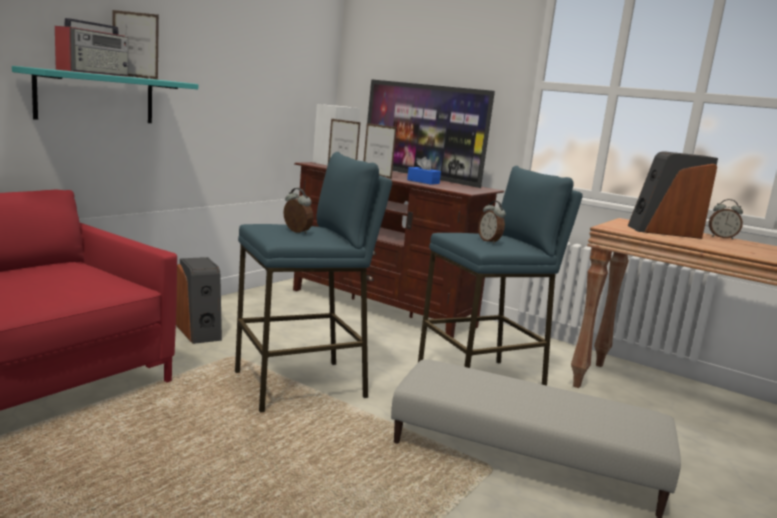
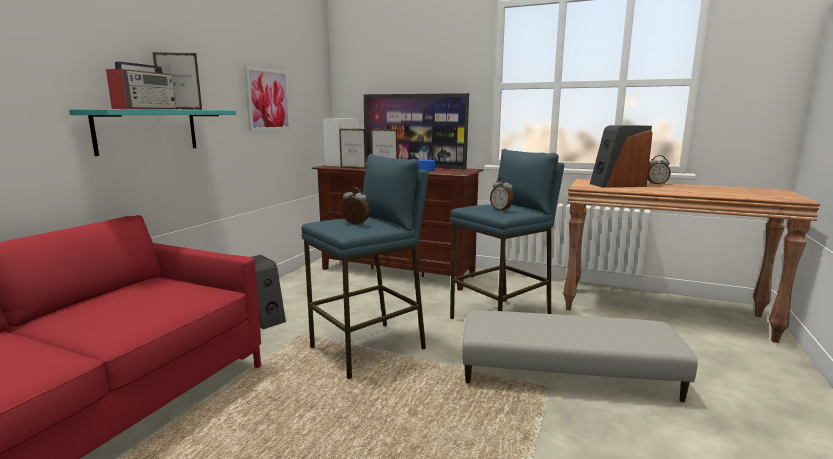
camera: 10 degrees left, 0 degrees up
(250, 75) = (267, 100): none -> picture

